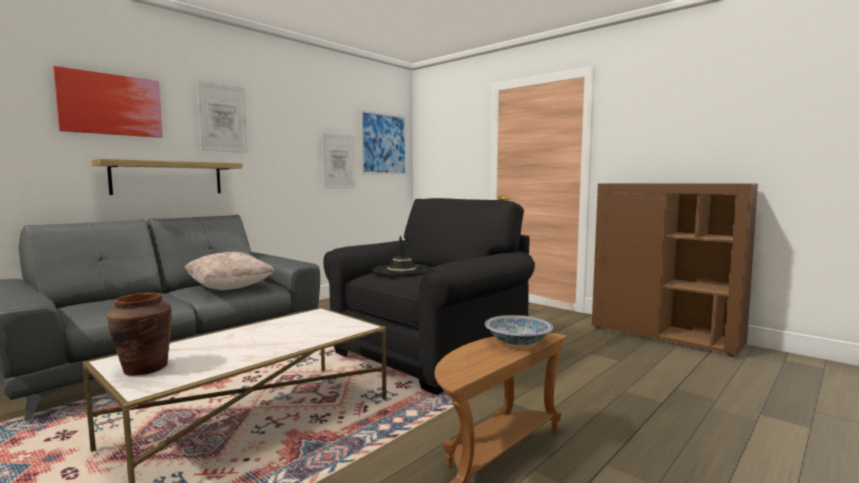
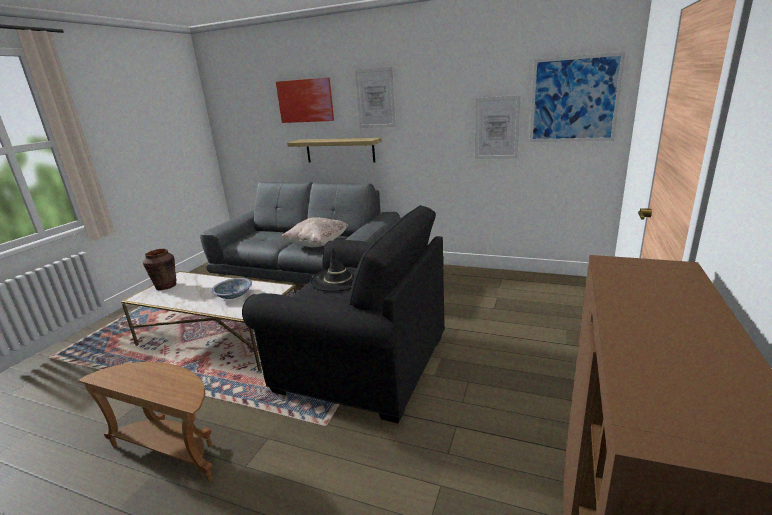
camera: 70 degrees right, 15 degrees up
(518, 342) = (173, 387): bowl -> bowl (233, 295)

